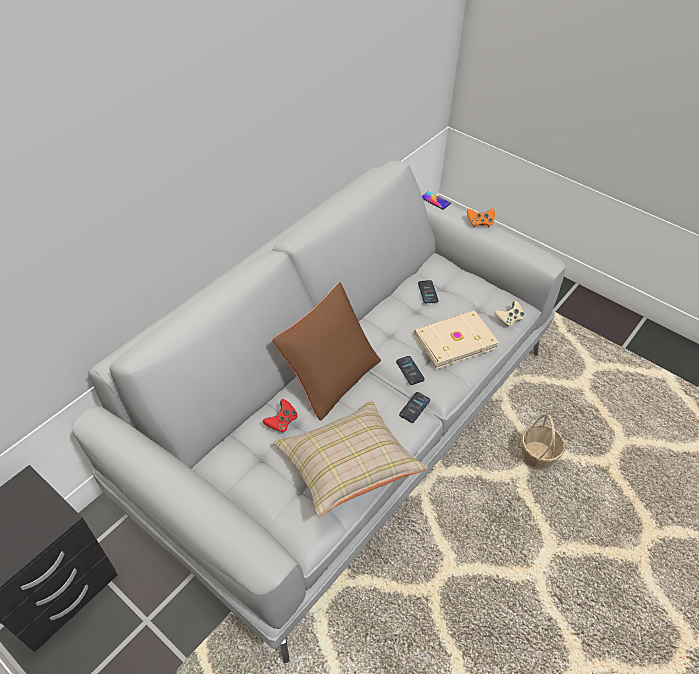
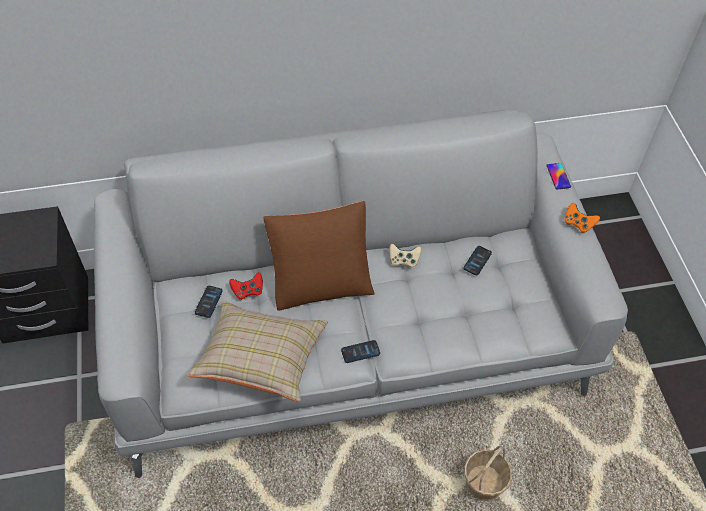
camera: 40 degrees right, 5 degrees up
(410, 370) = (388, 319): phone -> phone (208, 302)
(453, 340) = (455, 319): beige book -> none
(509, 319) = (529, 334): beige game controller -> beige game controller (404, 260)

